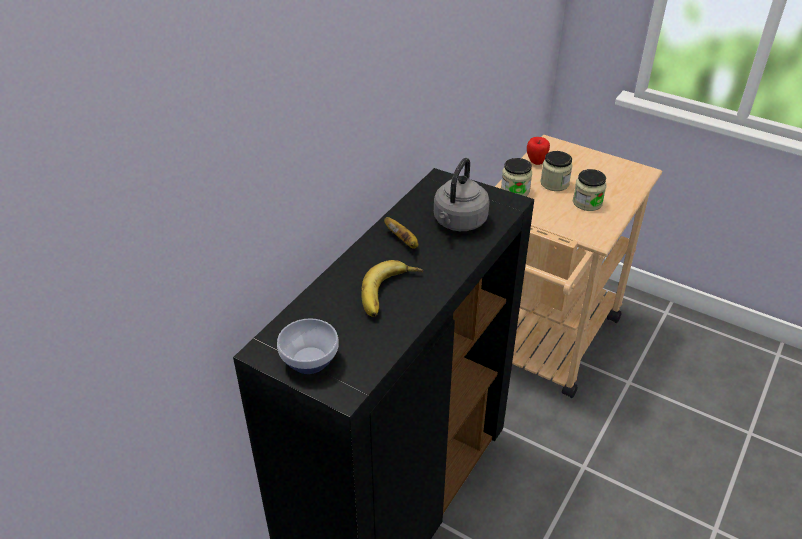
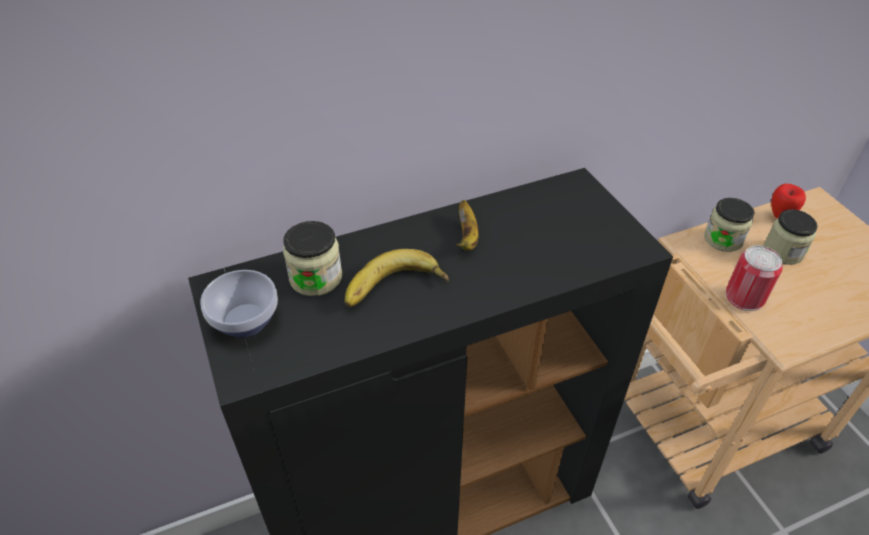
camera: 35 degrees right, 5 degrees up
(458, 222) = (550, 243): grey kettle -> none
(555, 220) = (745, 297): none -> can
(587, 202) = (808, 294): jar -> jar (316, 277)

